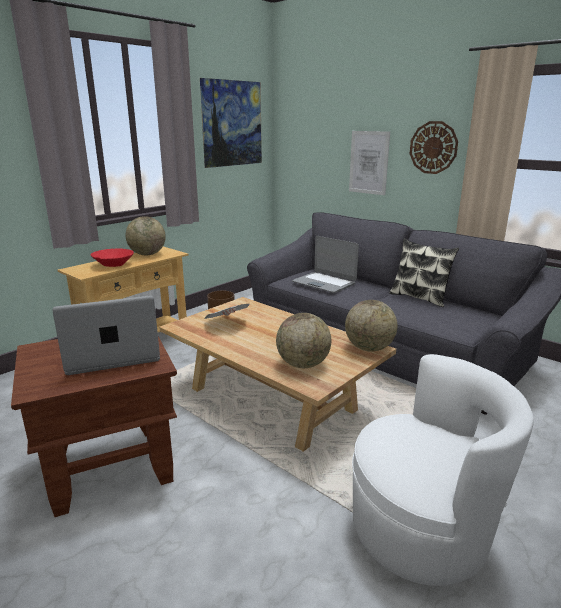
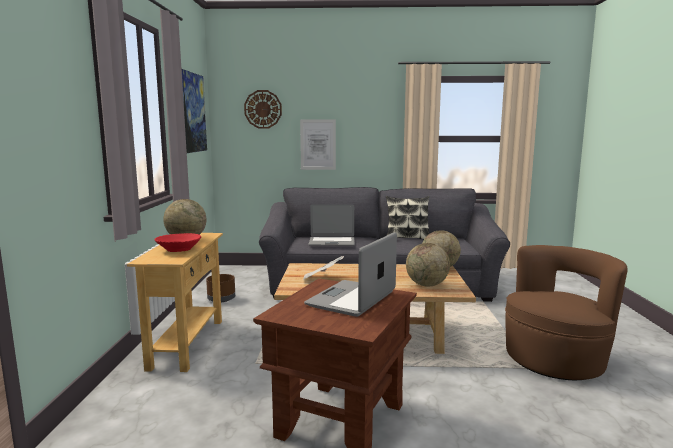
camera: 40 degrees left, 10 degrees down
(422, 529) = (555, 359): white armchair -> brown armchair
(433, 147) = (373, 130): wall clock -> wall clock (263, 109)

